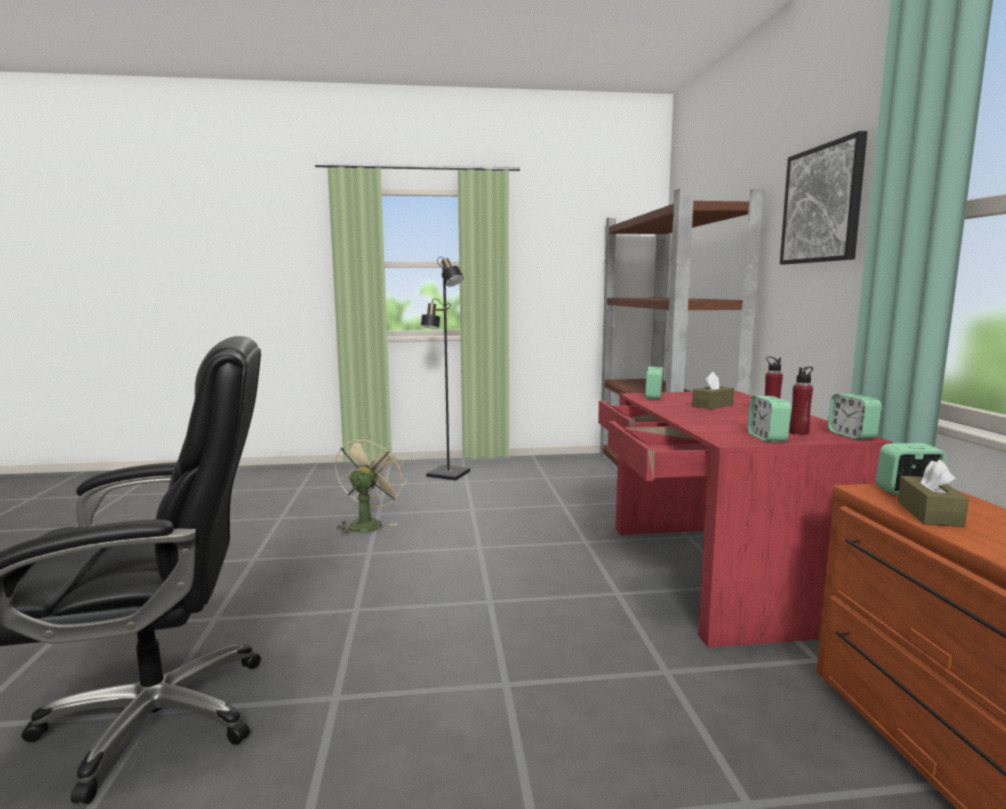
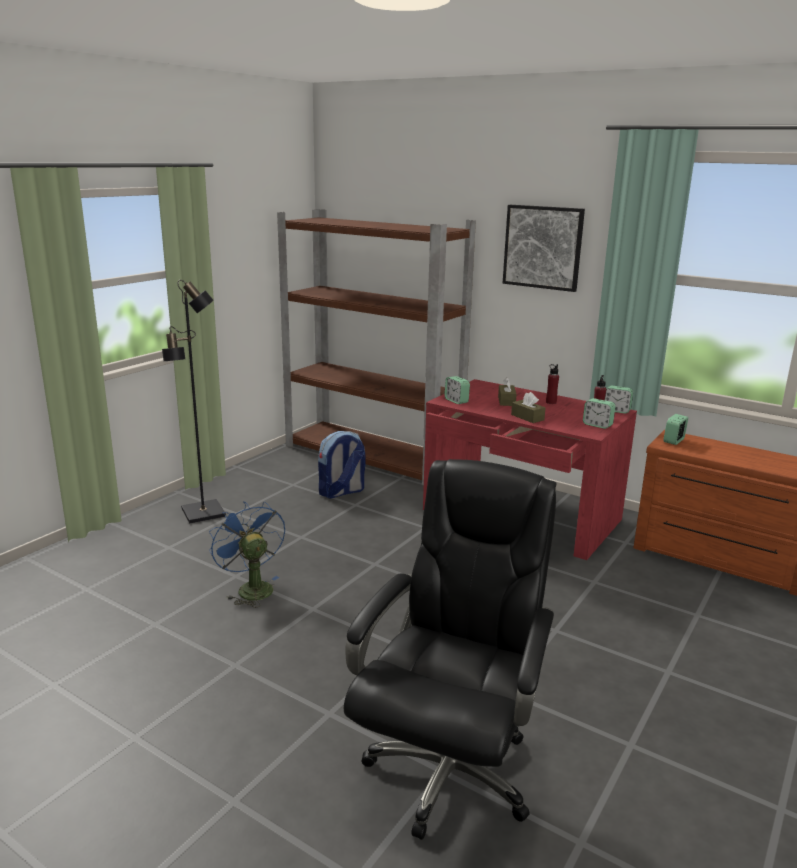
camera: 50 degrees left, 10 degrees up
(368, 523) = (251, 588): beige fan -> blue fan
(572, 494) = (341, 492): none -> backpack
(929, 513) = (701, 451): brown tissue box -> brown tissue box (527, 417)

